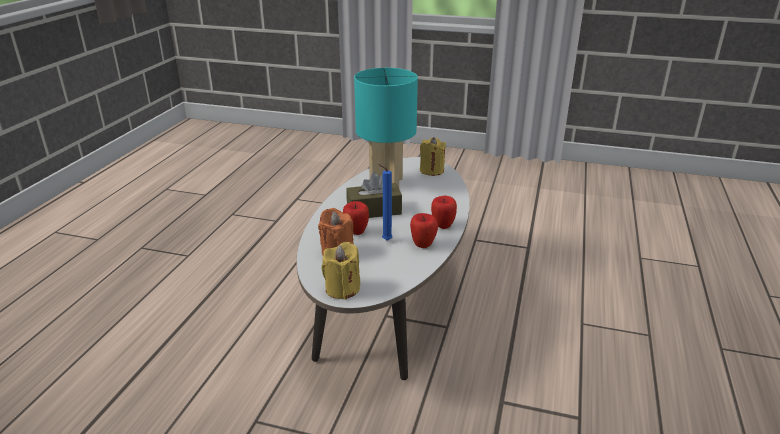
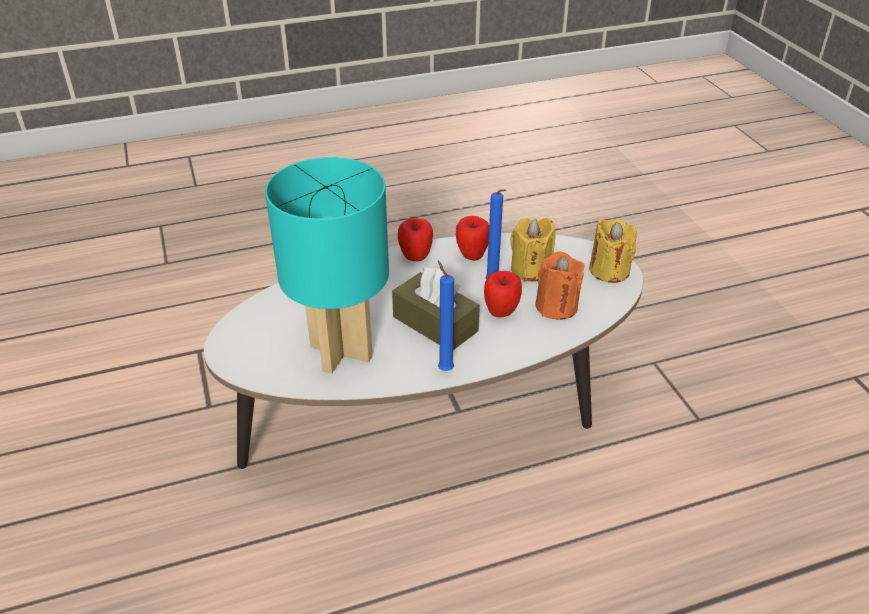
camera: 125 degrees left, 10 degrees up
(338, 201) = (444, 368): none -> blue candle
(431, 170) = (257, 326): yellow candle -> yellow candle (530, 270)

